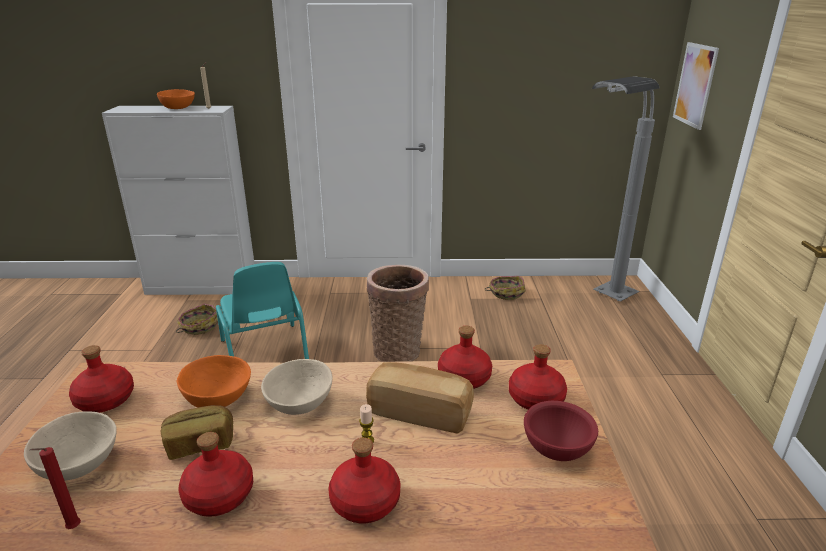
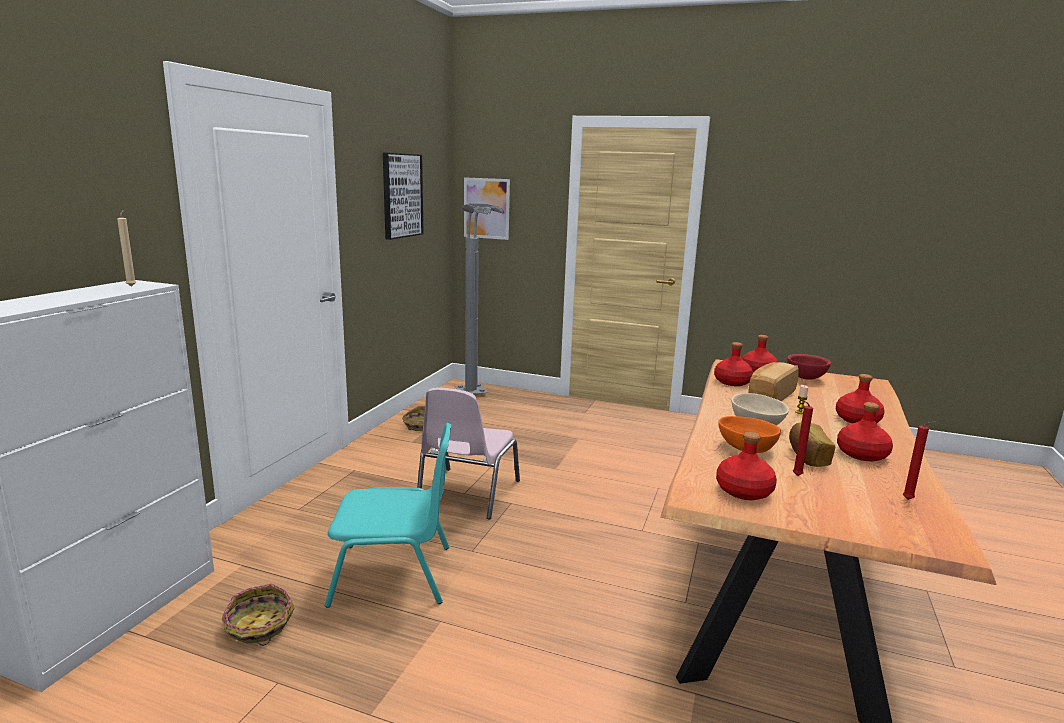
camera: 70 degrees left, 10 degrees down
(77, 464) = (837, 500): beige bowl -> none
(144, 434) = (795, 475): none -> red candle
(177, 108) = (68, 294): orange bowl -> none
(398, 350) = (467, 494): basket -> pink chair
(559, 61) = (401, 195): none -> picture

